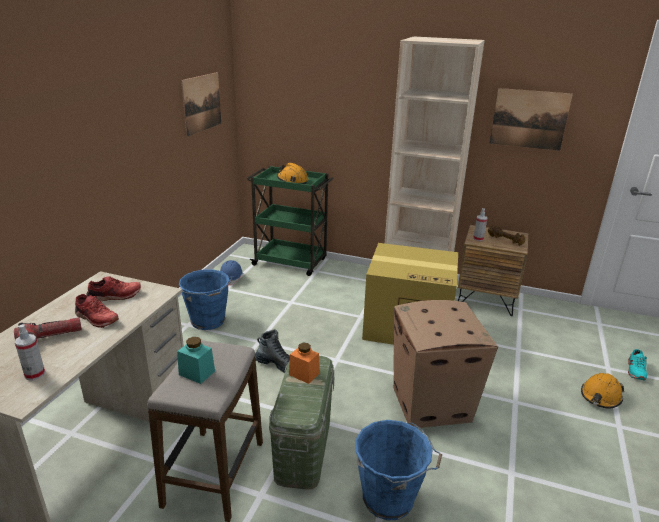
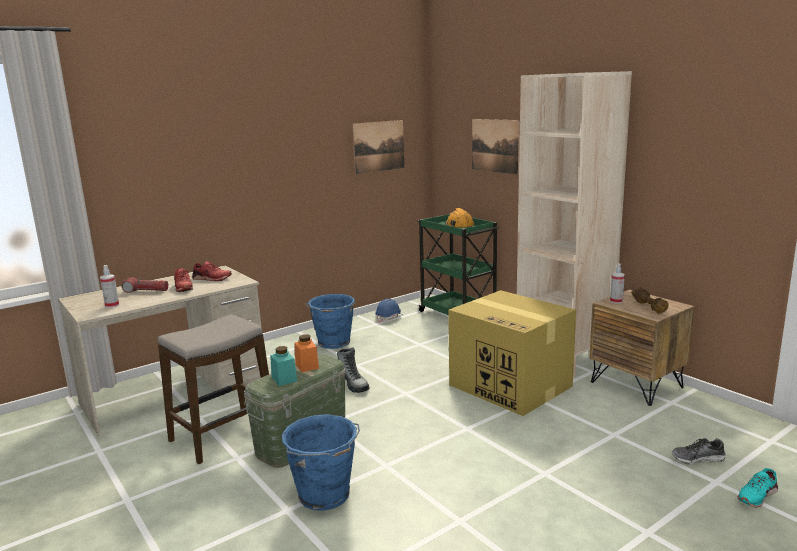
camera: 35 degrees right, 10 degrees down
(197, 373) = (204, 330): turquoise jar -> turquoise jar (284, 379)
(431, 404) = (451, 448): cardboard box -> none
(529, 119) = (687, 160): picture -> picture (495, 145)
(581, 353) = (698, 459): none -> shoe
(600, 397) = (662, 502): orange hard hat -> none

